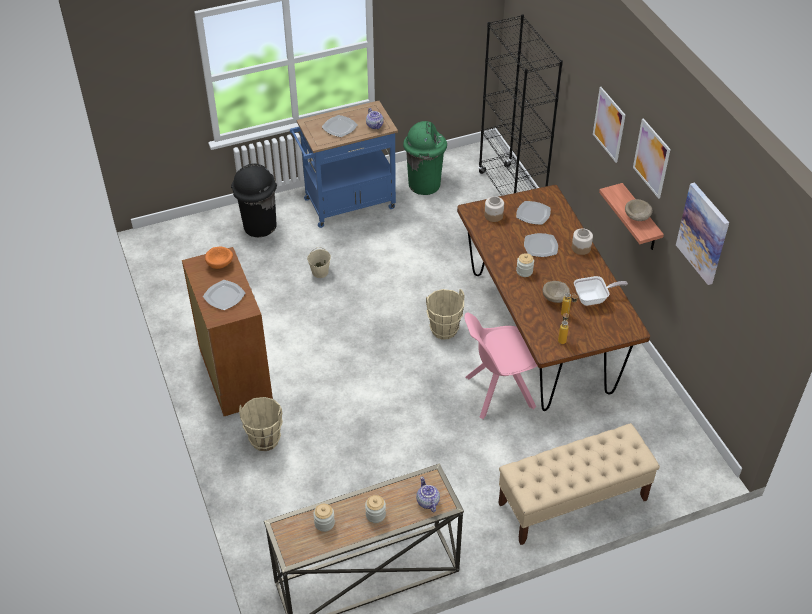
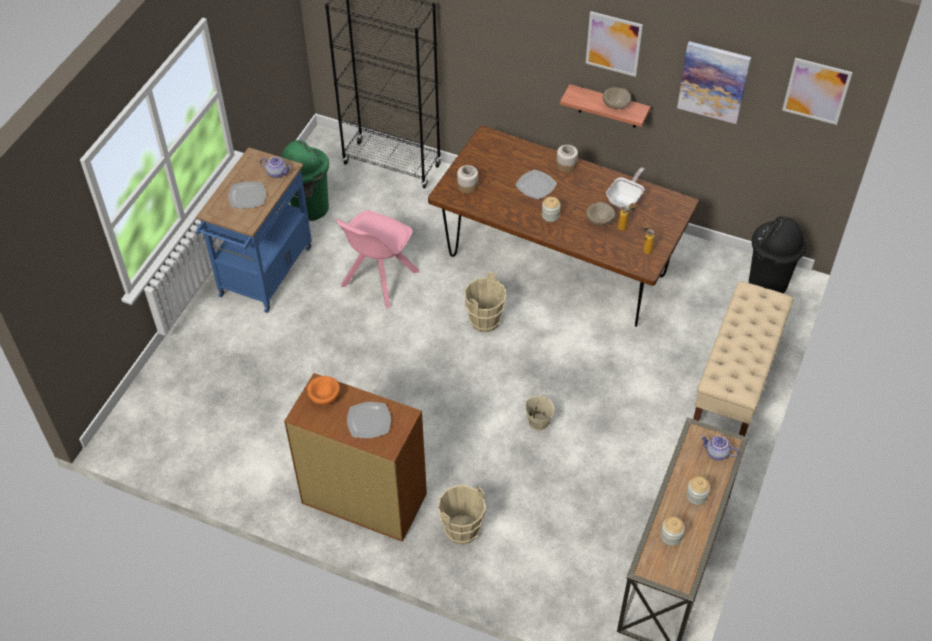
camera: 45 degrees left, 5 degrees up
(259, 226) = (209, 353): black trash can -> black trash can (767, 284)
(320, 272) = (320, 351): beige bucket -> beige bucket (538, 421)
(497, 392) = (586, 339): pink chair -> pink chair (378, 280)
(533, 214) = (495, 162): plate -> none
(609, 124) = (532, 37): picture -> picture (816, 91)

